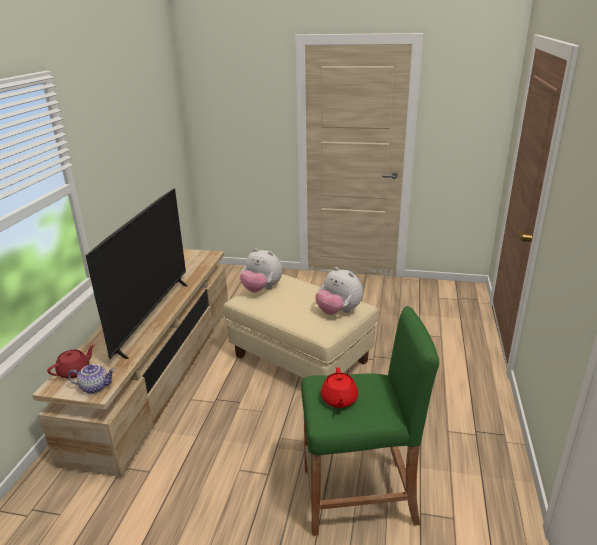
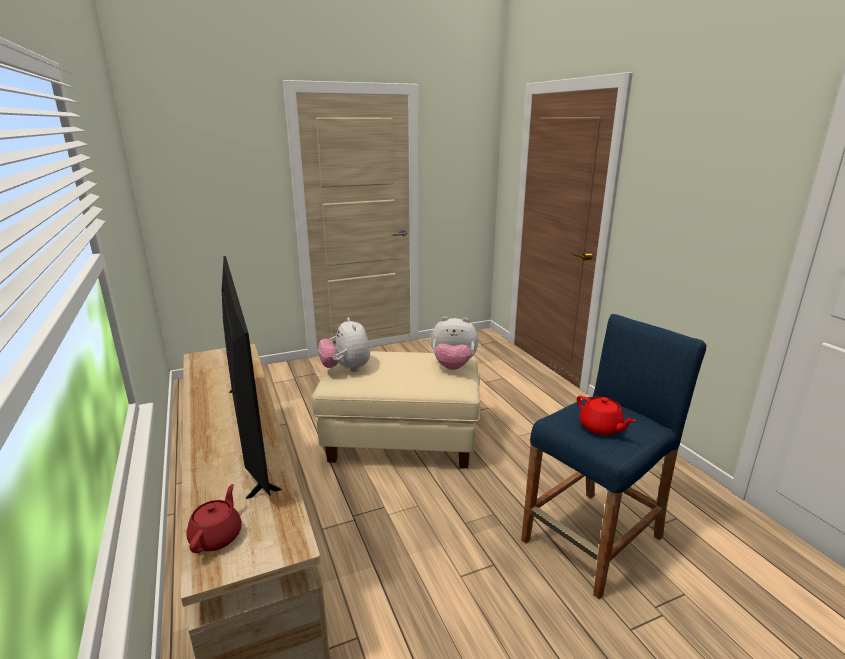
camera: 35 degrees left, 5 degrees down
(95, 387) = (278, 541): teapot -> none
(261, 289) = (346, 369): plush toy -> plush toy turned 75 degrees clockwise
(359, 496) = (593, 539): green stool -> blue stool

